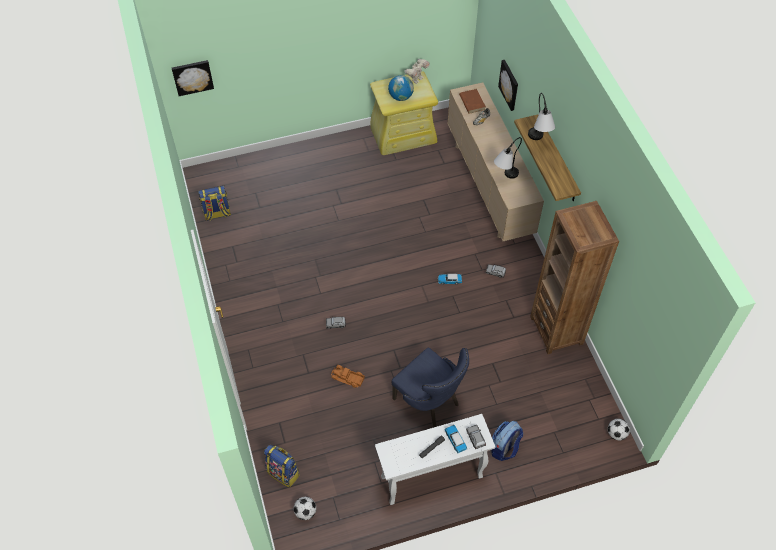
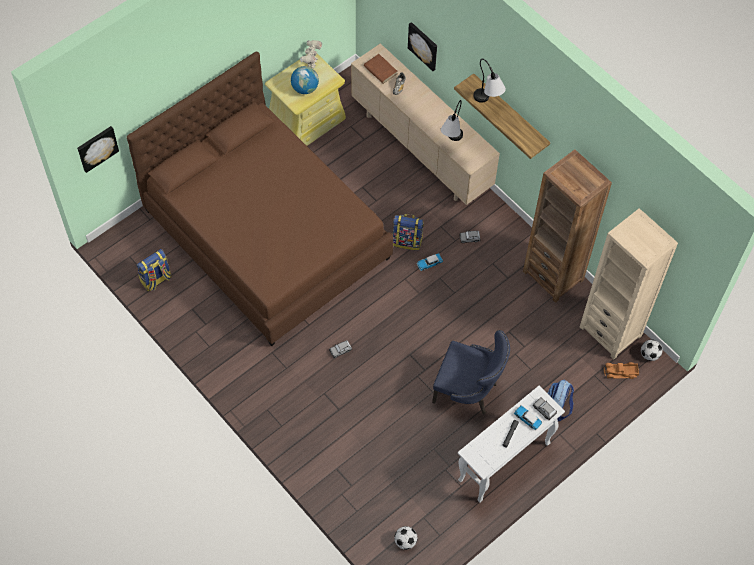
camera: 25 degrees left, 5 degrees up
(284, 473) = (366, 514): backpack -> backpack (407, 241)
(325, 209) = (267, 233): none -> brown bed
(347, 378) = (380, 400): toy truck -> toy truck (621, 372)
(588, 398) = (610, 331): none -> beige bookcase

